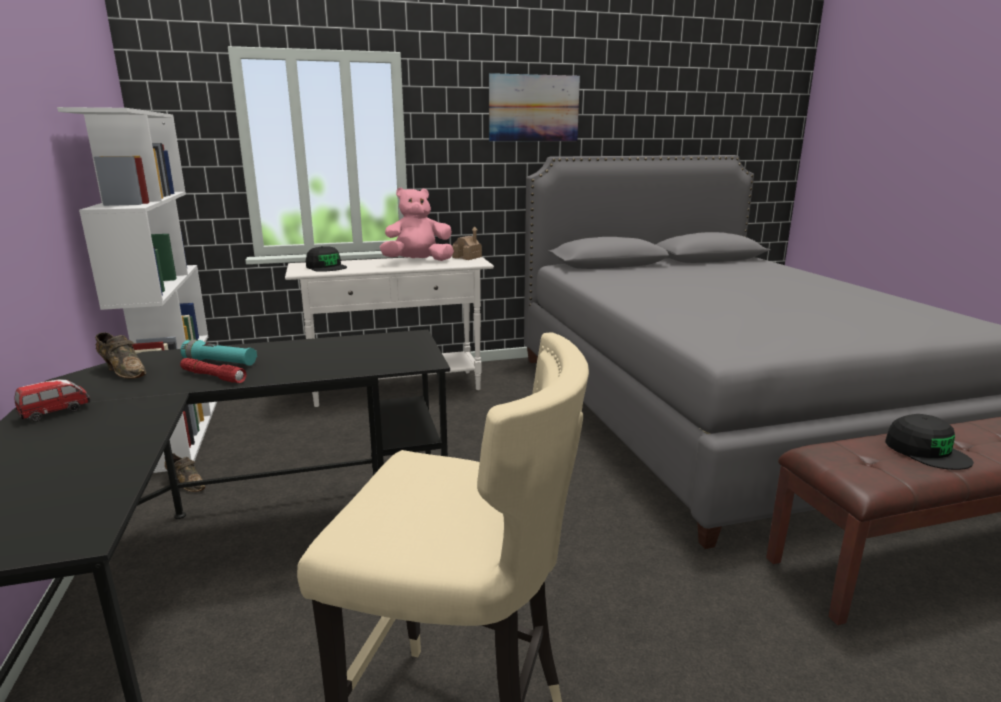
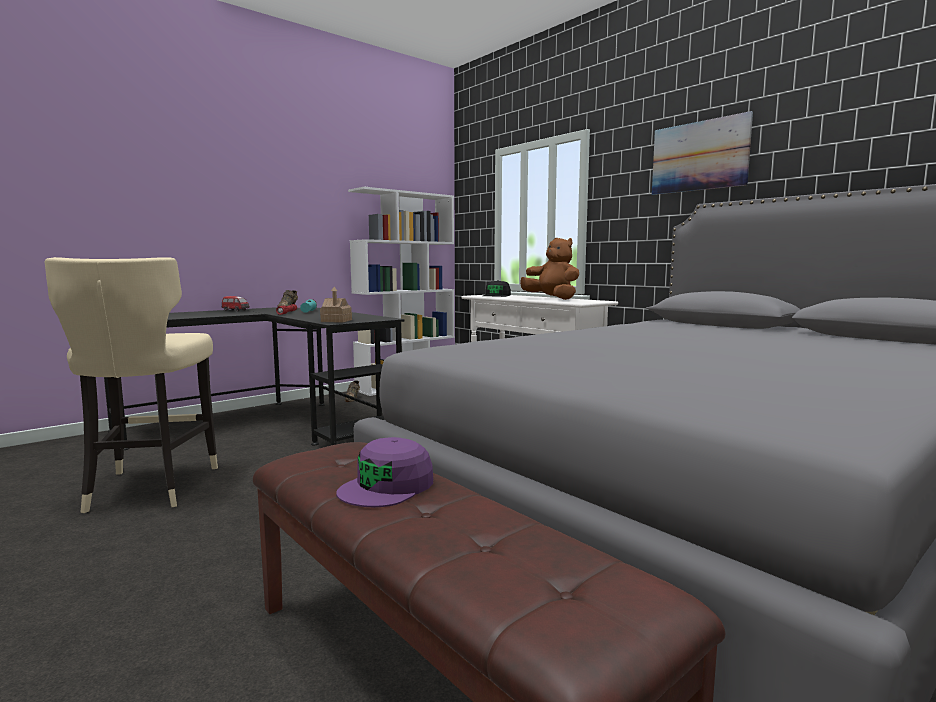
camera: 65 degrees right, 10 degrees down
(418, 261) = (552, 299): pink plush toy -> brown plush toy
(467, 257) = (593, 301): toy house -> toy house (336, 321)
(926, 451) = (387, 486): black cap -> purple cap

